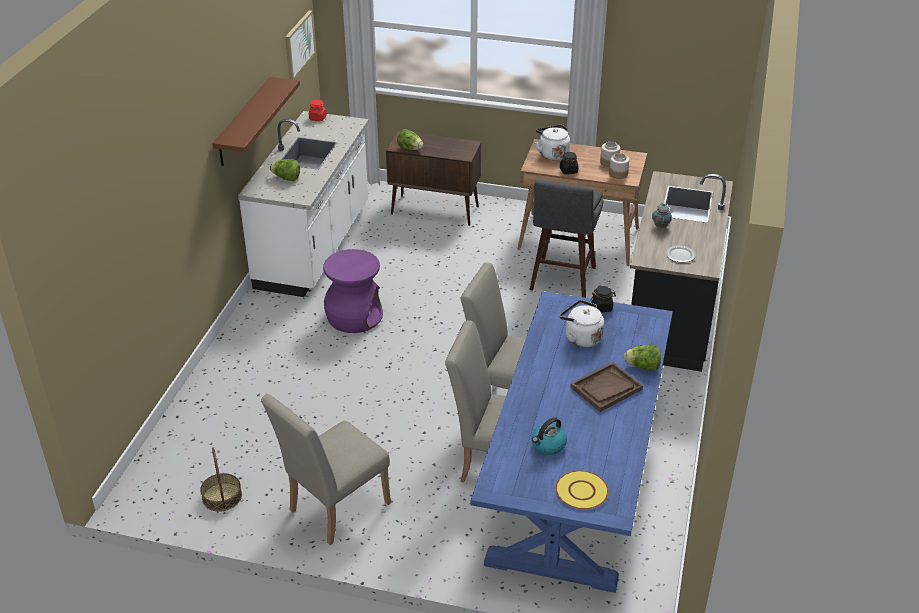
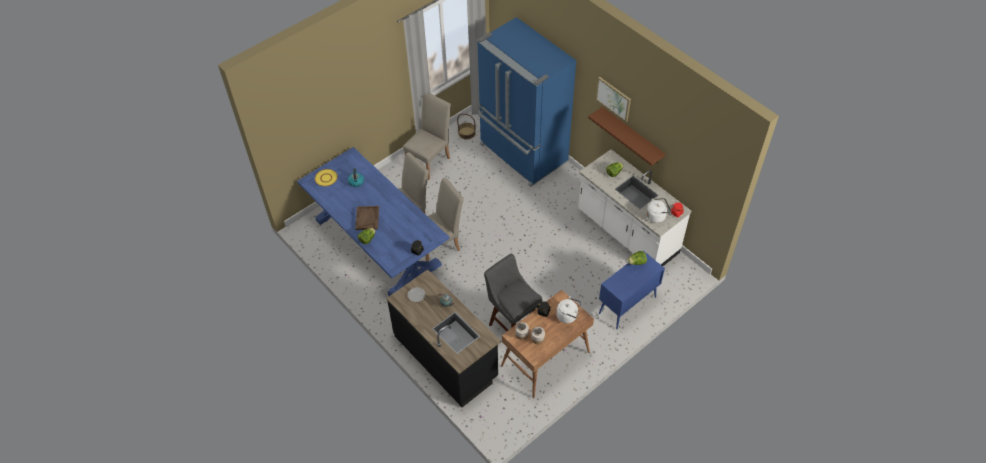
camera: 125 degrees right, 15 degrees up
(228, 402) = (522, 154): none -> blue fridge
(299, 44) = (705, 183): picture -> picture (613, 98)
(333, 510) = (430, 161): beige chair -> beige chair turned 45 degrees clockwise
(354, 316) = (550, 221): purple stool -> none
(435, 210) = (627, 305): brown cabinet -> blue cabinet
(581, 338) = (404, 230): white kettle -> white kettle (657, 216)

